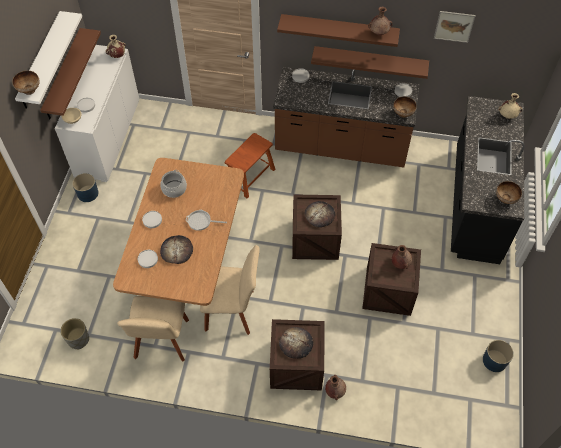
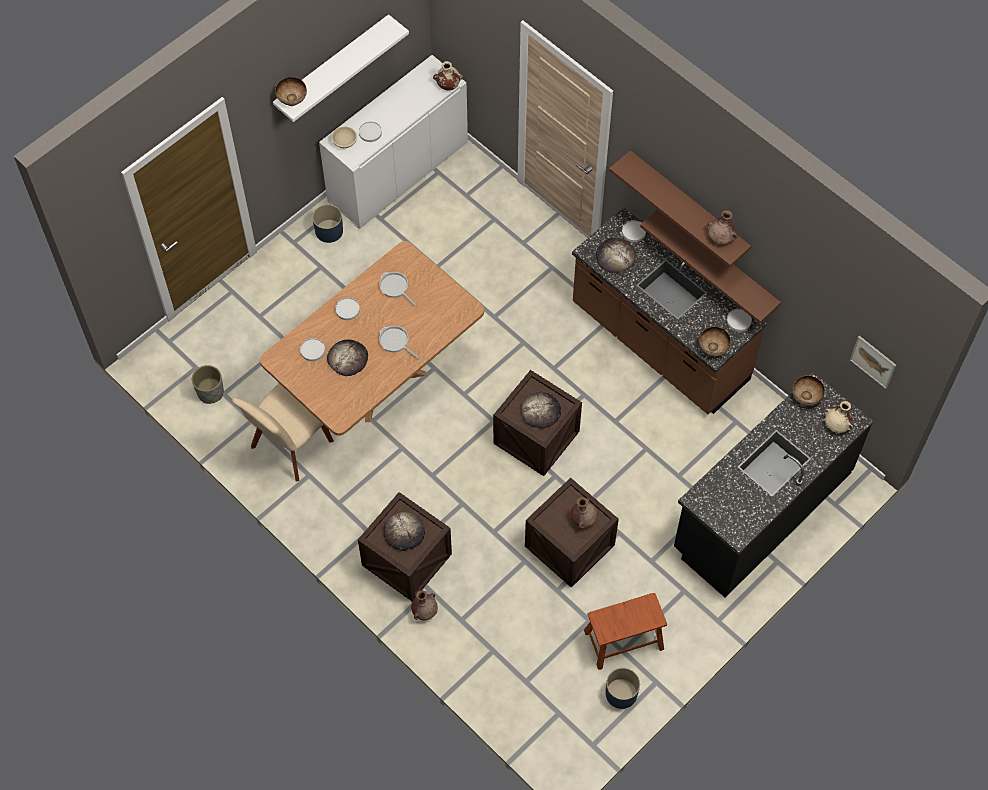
camera: 35 degrees right, 5 degrees up
(63, 75) = (363, 84): brown shelf -> none
(174, 189) = (395, 288): cooking pot -> frying pan
(232, 311) = (385, 461): beige chair -> none
(250, 176) = (522, 317): brown stool -> brown stool (623, 639)
(301, 95) = (615, 256): none -> bread
(454, 26) = (807, 281): picture -> picture (873, 361)
(505, 199) = (738, 520): bowl -> bowl (805, 398)

